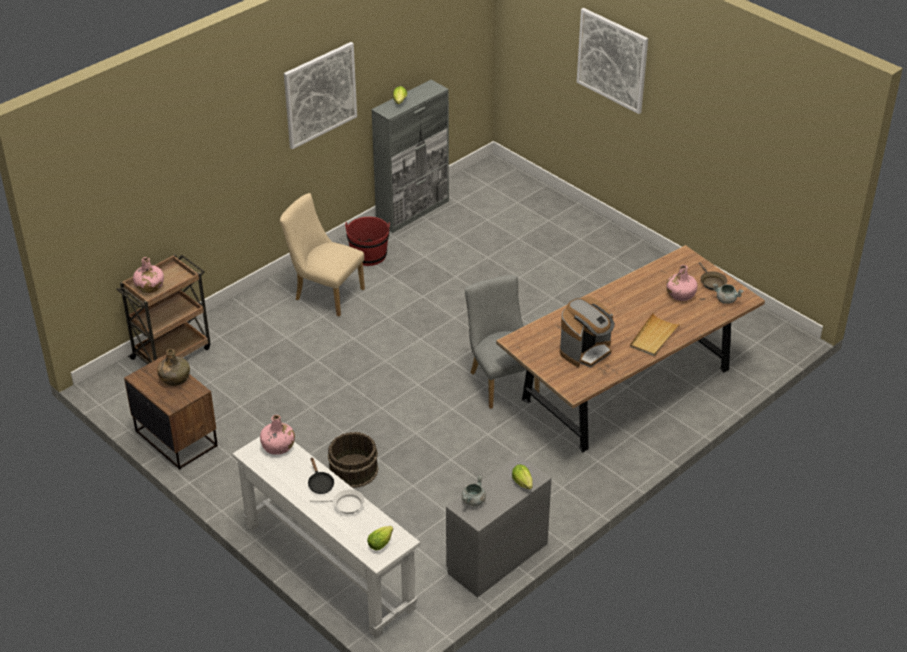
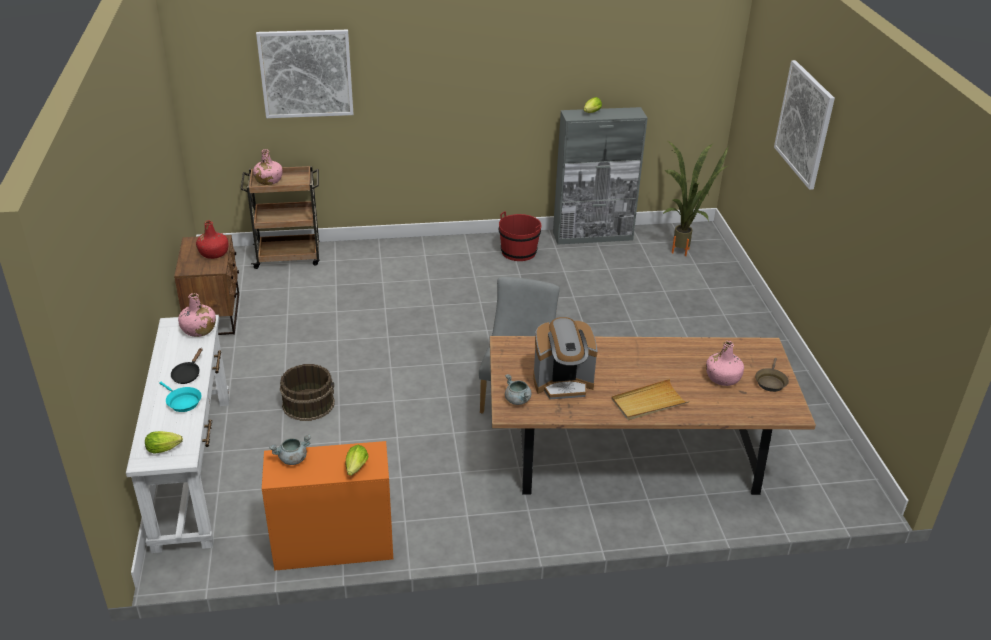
camera: 35 degrees right, 5 degrees down
(175, 378) = (214, 253): green bottle -> red bottle
(320, 95) = (502, 71): picture -> picture (306, 73)
(325, 293) = (450, 264): beige chair -> none
(345, 505) = (182, 402): white frying pan -> turquoise frying pan
(495, 191) = (683, 248): none -> potted plant
(496, 558) = (333, 544): grey dresser -> orange dresser
(726, 300) = (769, 404): grey cooking pot -> grey cooking pot (518, 400)

